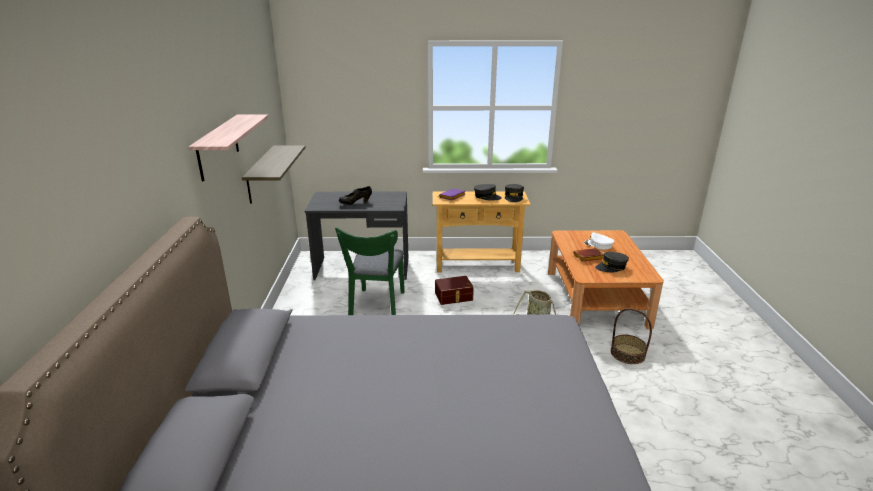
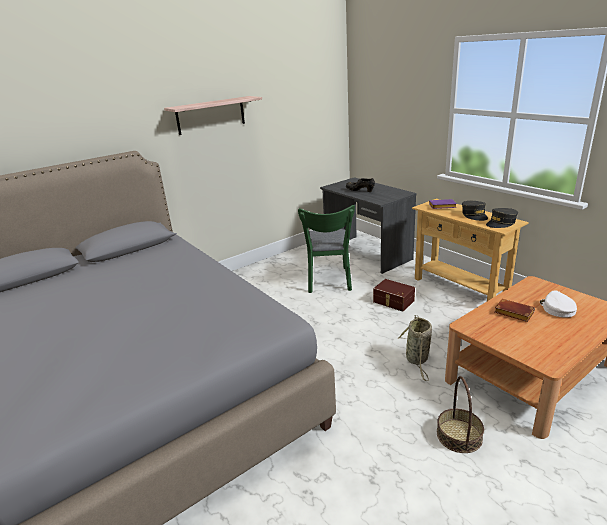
camera: 55 degrees right, 0 degrees up
(261, 174) = (283, 148): shelf -> none
(376, 307) = (329, 282): green chair -> green chair turned 60 degrees counterclockwise
(611, 267) = (519, 333): grey cap -> none

